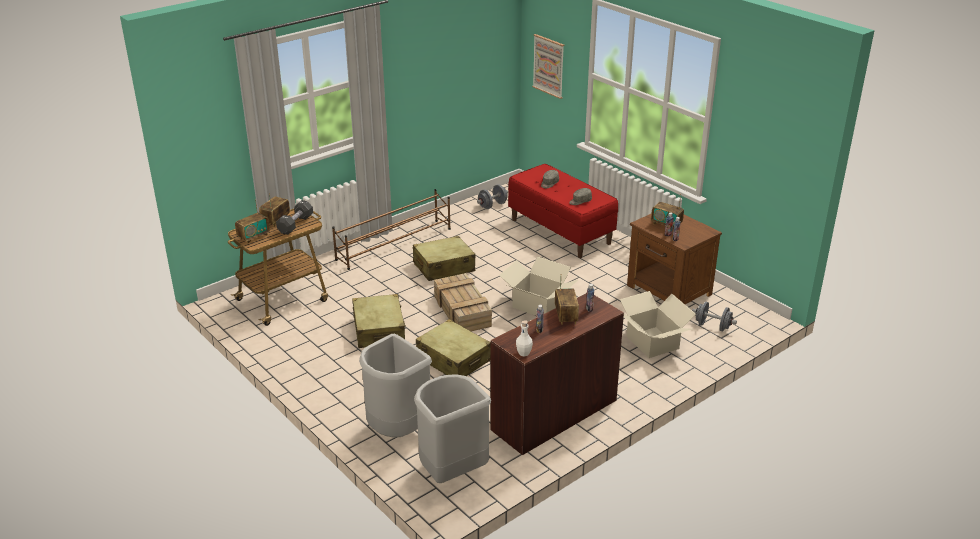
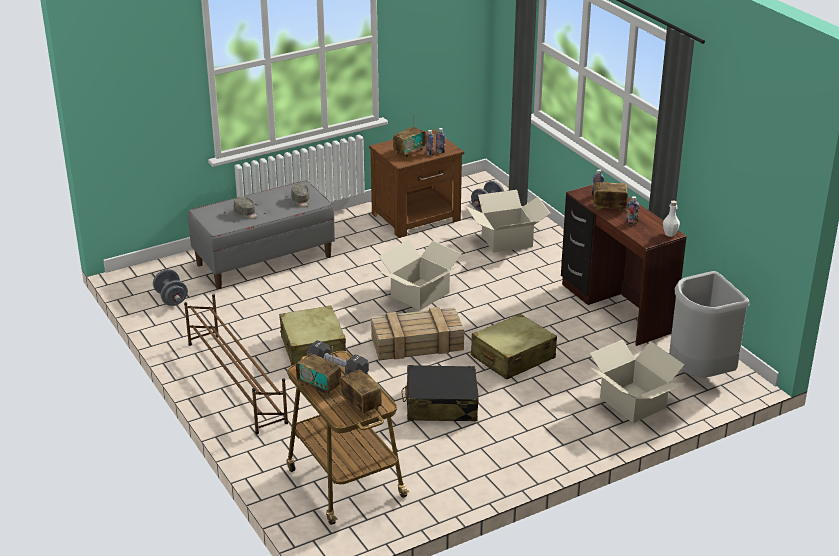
camera: 80 degrees left, 0 degrees up
(379, 330) = (441, 405): beige suitcase -> black suitcase
(397, 430) = (633, 402): grey trash can -> cardboard box
(549, 66) = (139, 97): picture -> none
(561, 231) = (264, 260): red bench -> grey bench

